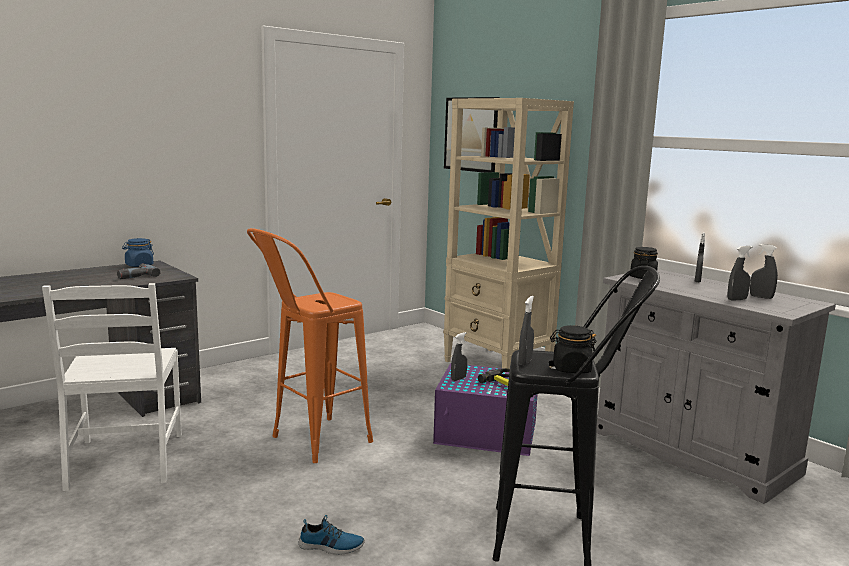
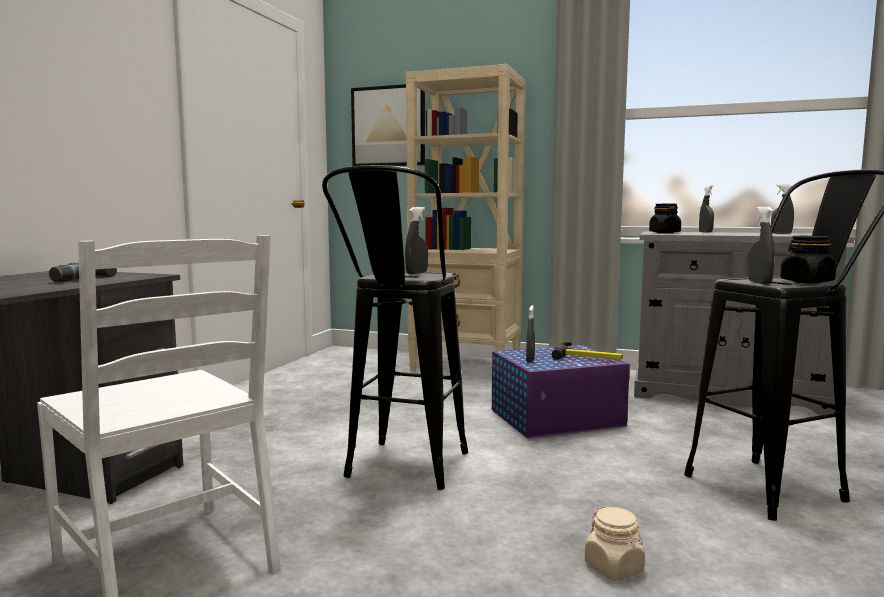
camera: 30 degrees left, 5 degrees down
(139, 265) = (45, 273): blue jar -> none
(309, 444) = (401, 473): orange stool -> black stool
(331, 546) = (614, 568): shoe -> beige jar
(737, 299) = (776, 234): grey spray bottle -> grey spray bottle (416, 273)

